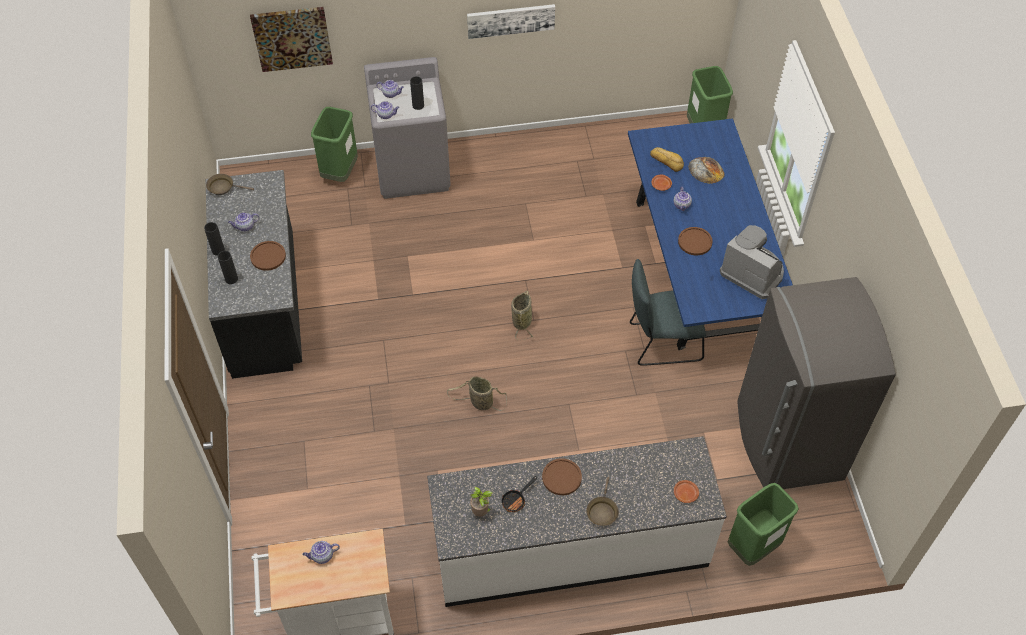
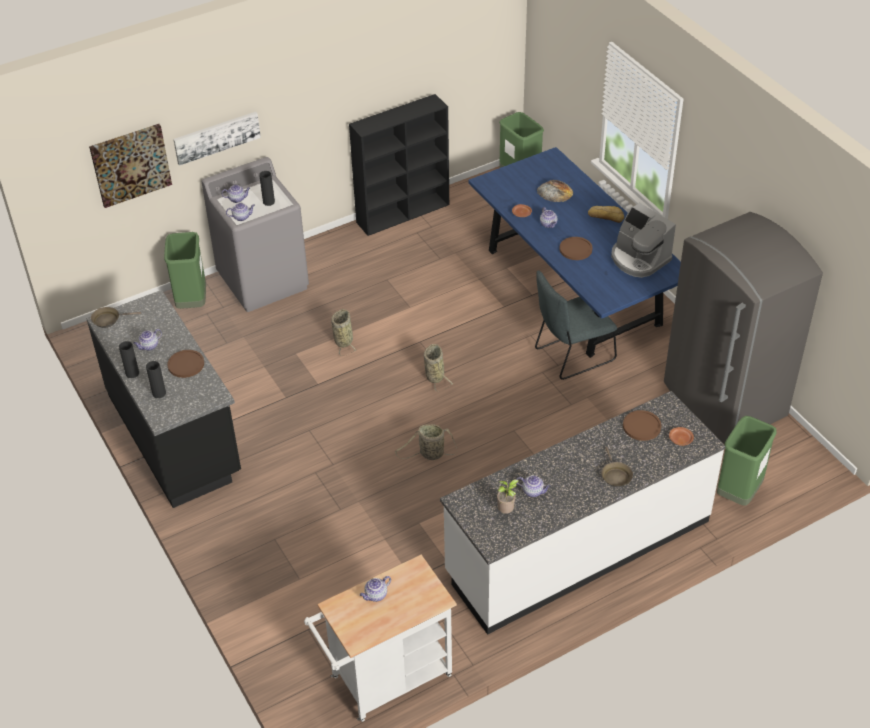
camera: 20 degrees left, 10 degrees down
(456, 256) = (343, 340): none -> basket
(510, 20) = (331, 103): picture -> picture (216, 137)
(516, 500) = (533, 491): frying pan -> teapot
(561, 477) = (564, 460): brown plate -> brown plate (641, 426)
(574, 135) = (403, 213): none -> black bookcase
(667, 161) = (516, 194): bread -> bread (606, 216)
(752, 272) = (639, 259): coffee machine -> coffee machine turned 150 degrees counterclockwise

